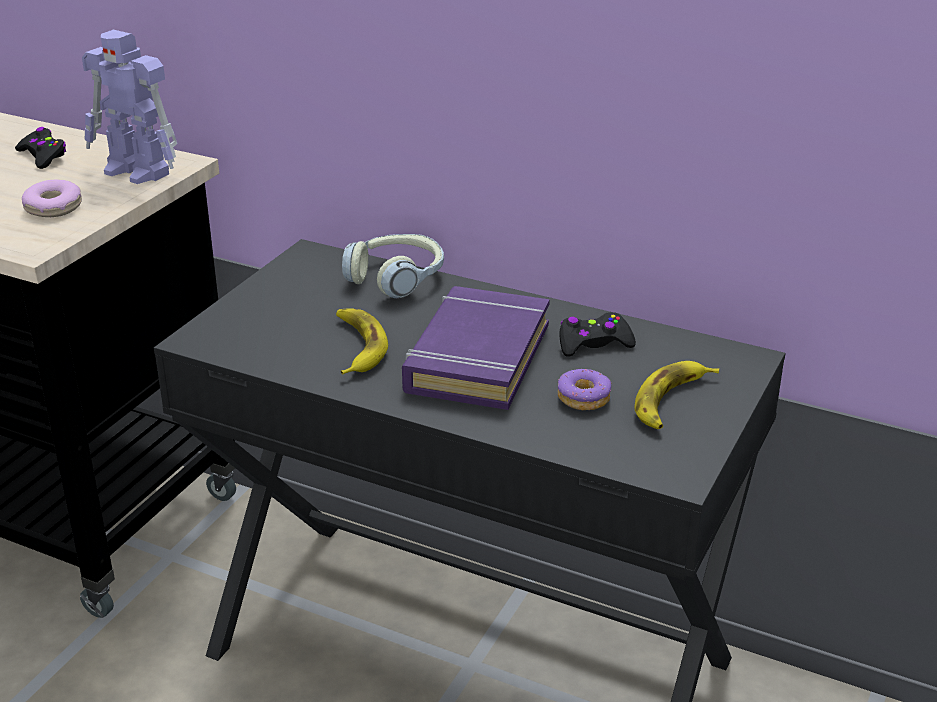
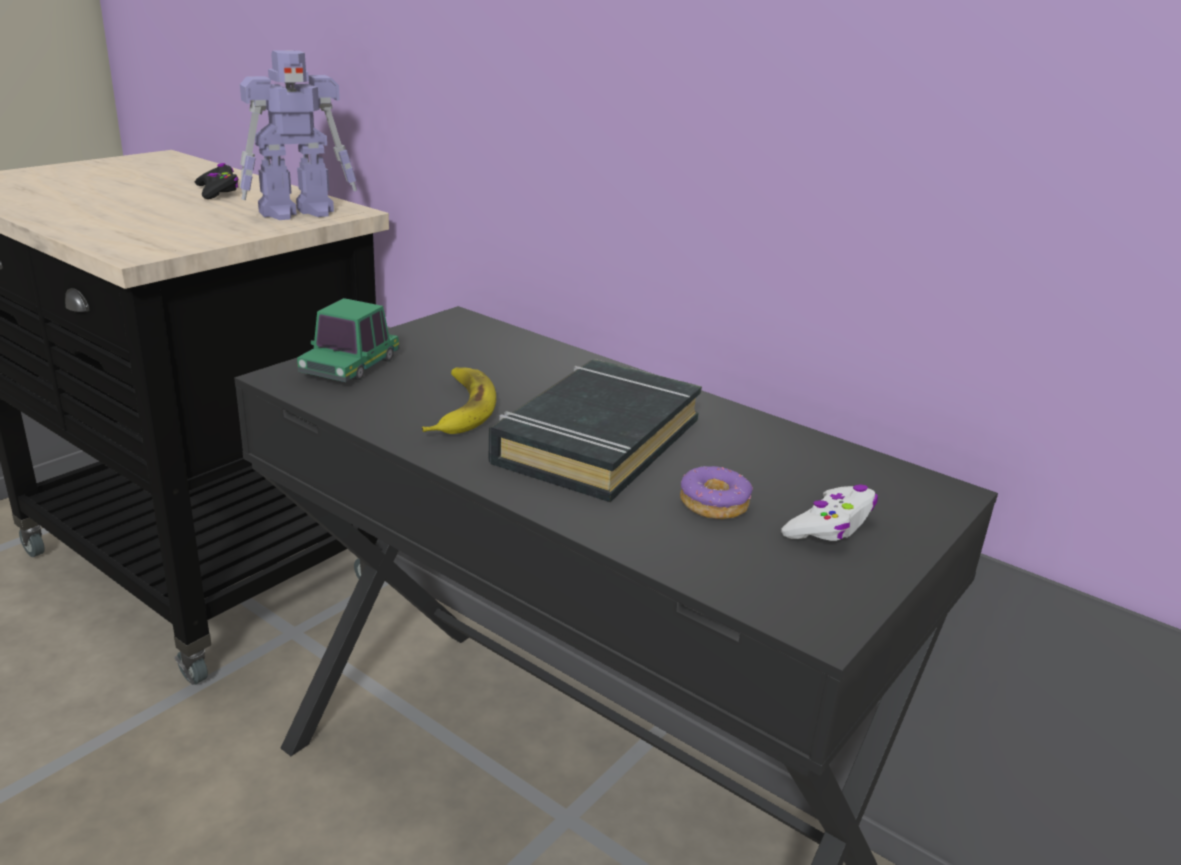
camera: 10 degrees right, 5 degrees down
(53, 208) = (188, 227): donut -> none
(138, 172) = (299, 212): toy robot -> toy robot turned 75 degrees counterclockwise
(245, 320) = (351, 367): none -> toy car
(396, 278) = (541, 351): headphones -> none
(477, 358) = (597, 440): purple book -> black book
(593, 343) = (747, 446): black game controller -> none
(671, 401) = (830, 526): banana -> white game controller

